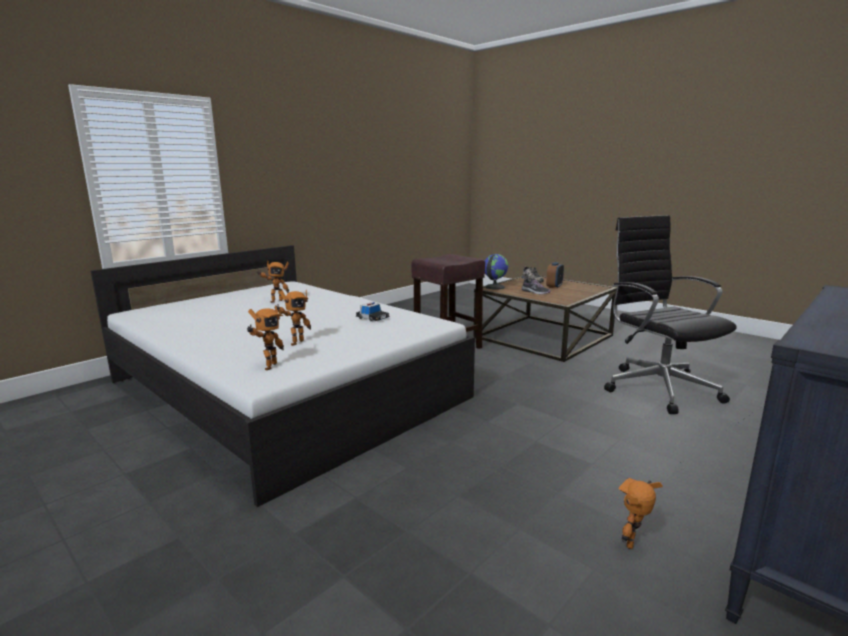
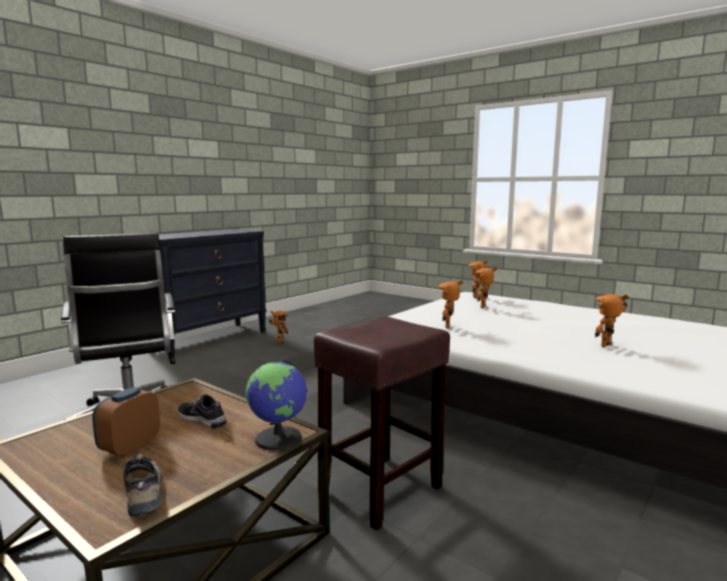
camera: 175 degrees right, 5 degrees down
(372, 318) = (450, 327): toy car -> toy robot

